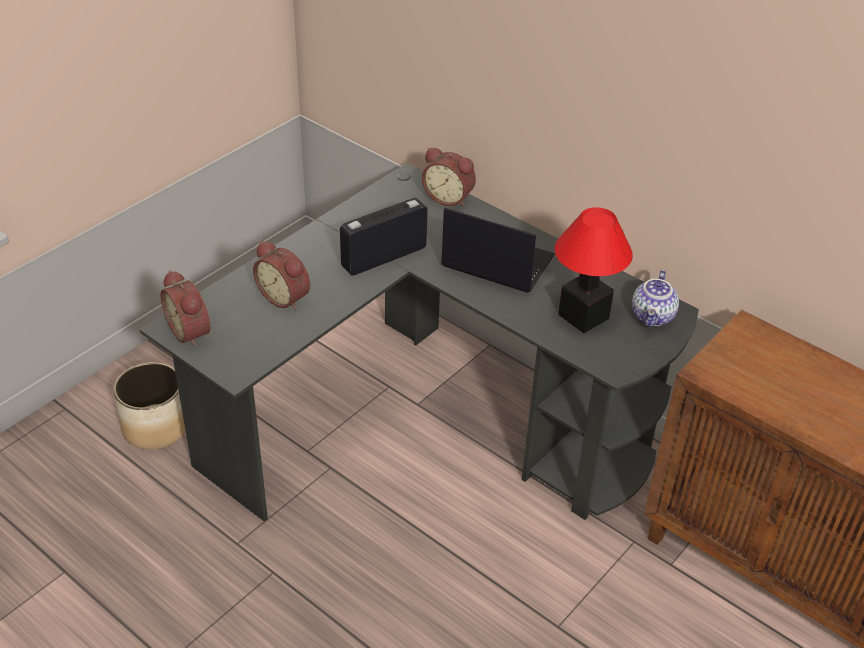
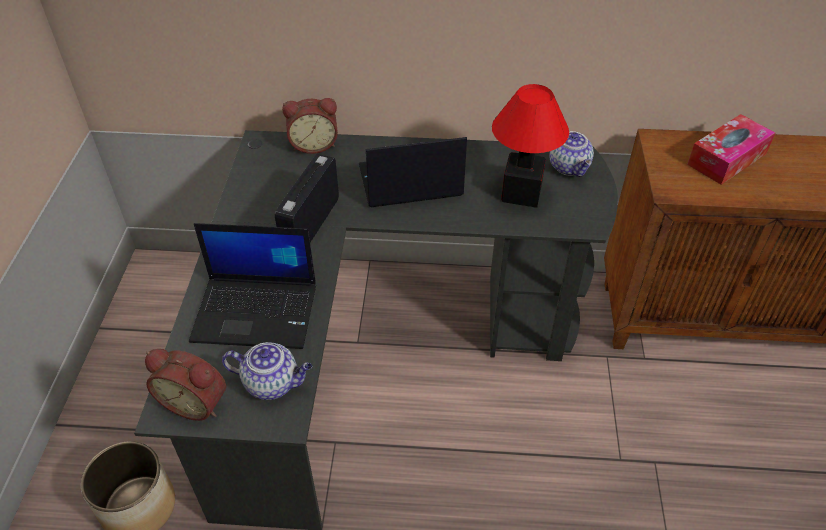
camera: 35 degrees left, 5 degrees up
(250, 347) = (273, 383): none -> teapot
(285, 297) = (257, 312): alarm clock -> laptop
(798, 375) = (727, 159): none -> tissue box

